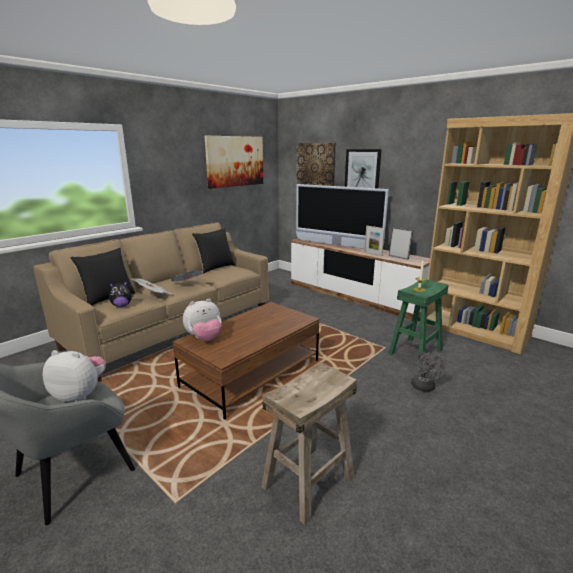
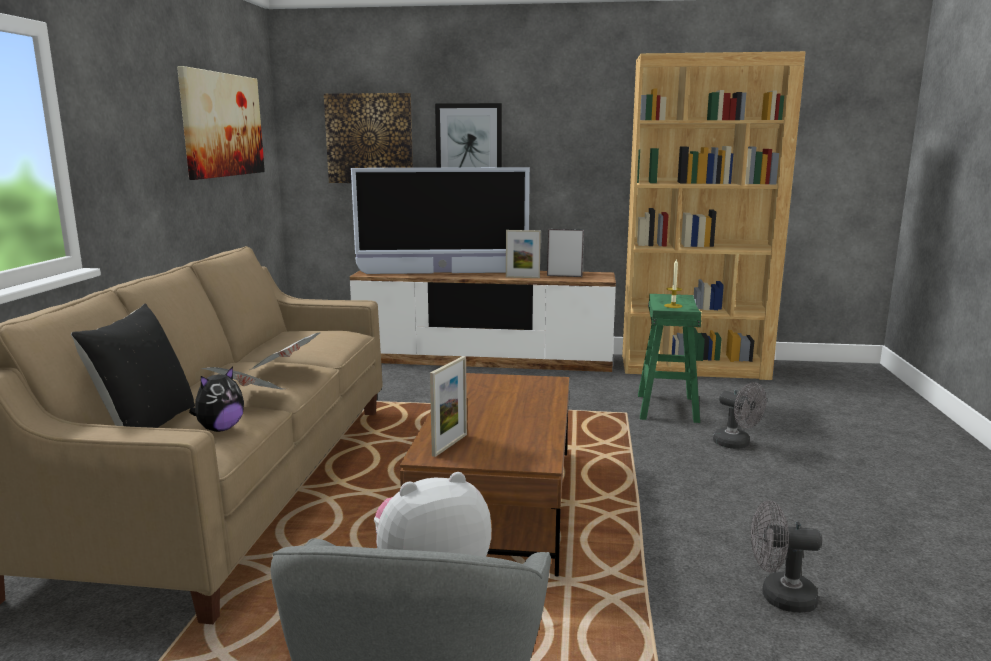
camera: 35 degrees left, 5 degrees down
(204, 338) = (450, 445): plush toy -> picture frame
(215, 267) = (276, 338): black pillow -> none
(308, 482) = (779, 597): beige stool -> grey fan

